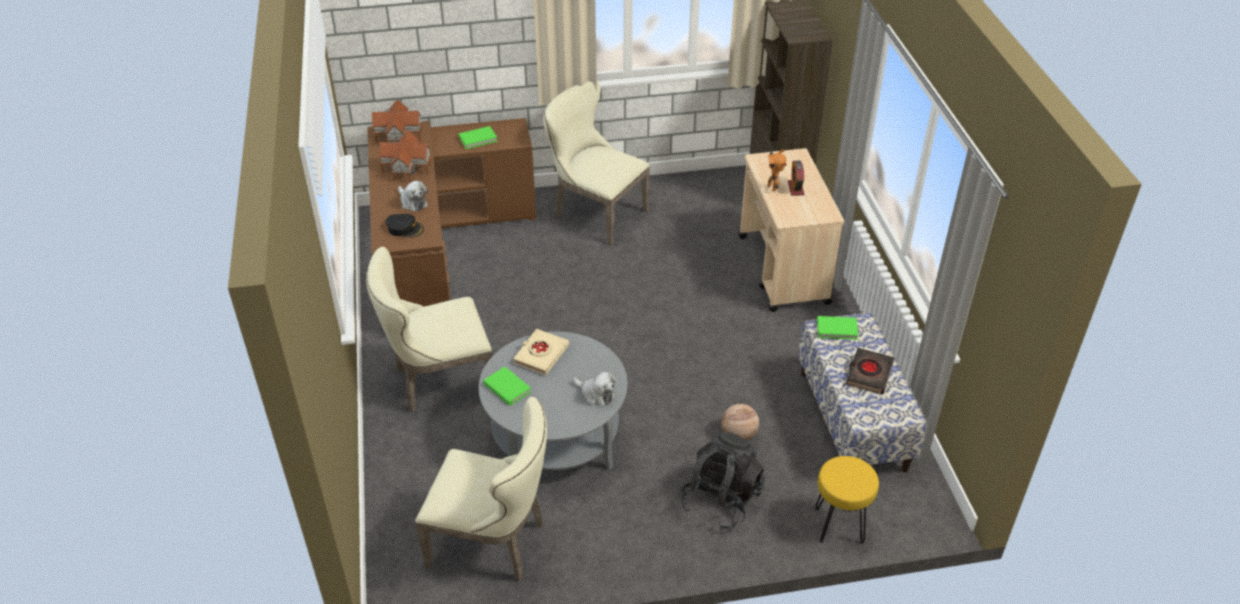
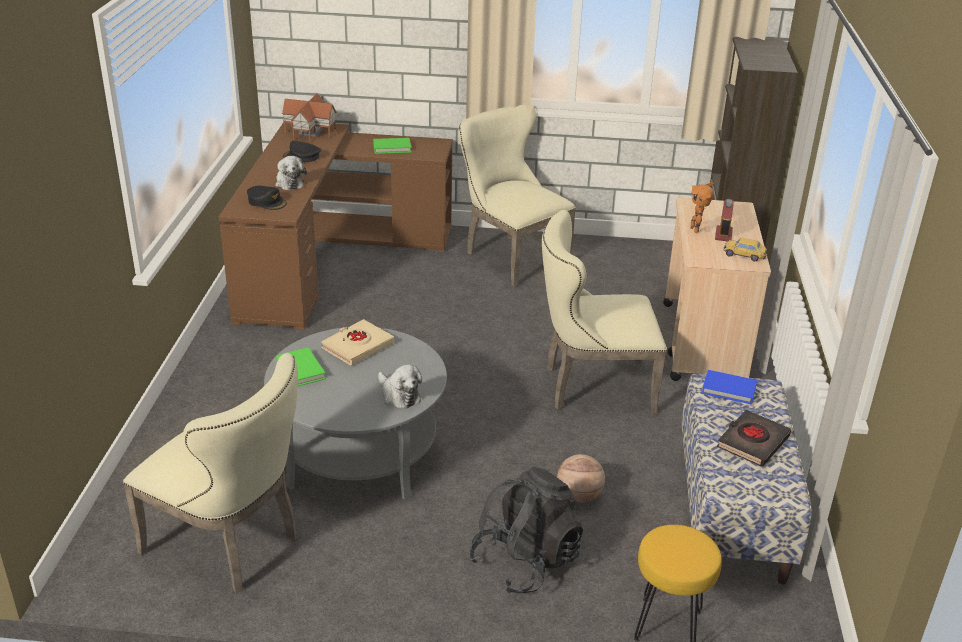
camera: 15 degrees right, 10 degrees down
(407, 169) = (301, 157): toy house -> black cap
(438, 382) = (260, 375): beige chair -> beige chair (591, 387)
(819, 208) = (744, 255): none -> toy car
(837, 329) = (729, 389): green book -> blue book

